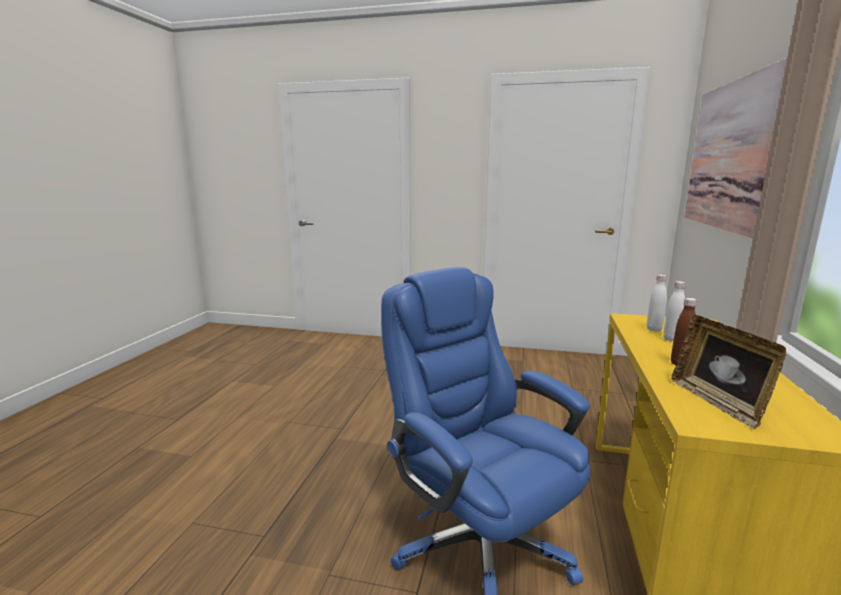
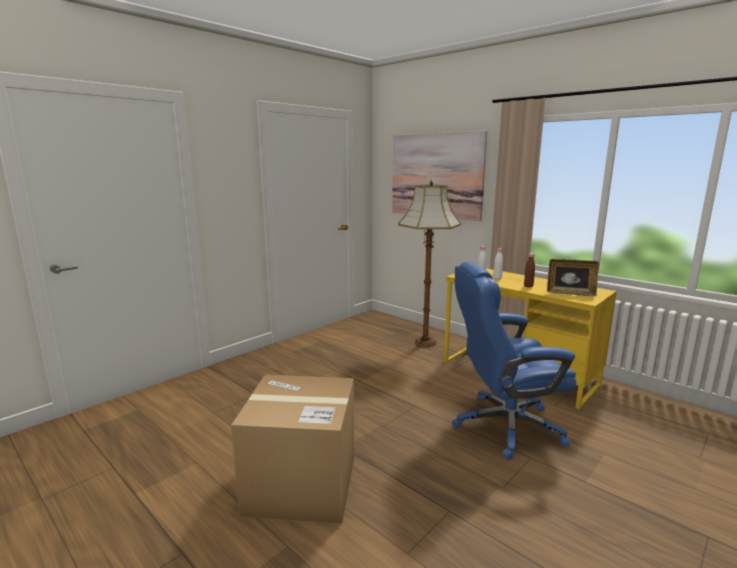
camera: 60 degrees left, 0 degrees up
(270, 435) = (302, 484): none -> cardboard box
(628, 417) = (424, 342): none -> floor lamp

